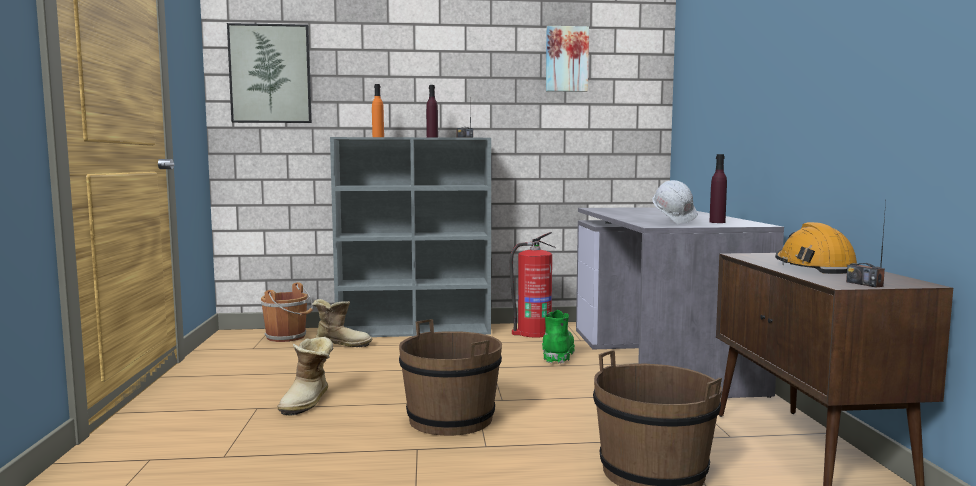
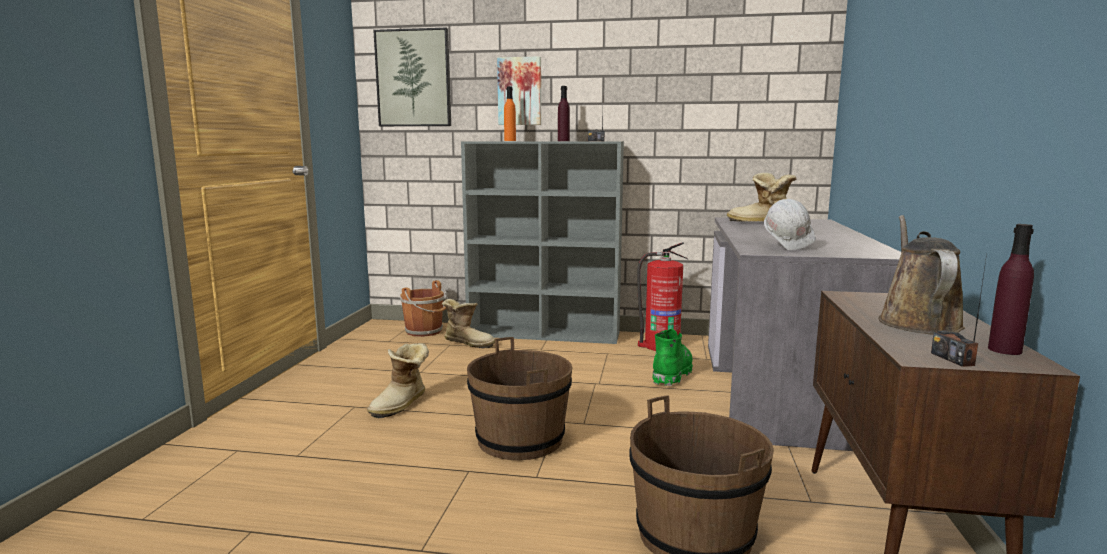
camera: 15 degrees right, 5 degrees up
(566, 59) = (713, 53): picture -> picture (520, 91)
(623, 210) = (759, 223): none -> boot
(717, 222) = (842, 248): purple bottle -> purple bottle (1004, 350)
(813, 267) = (917, 322): orange hard hat -> brown watering can

